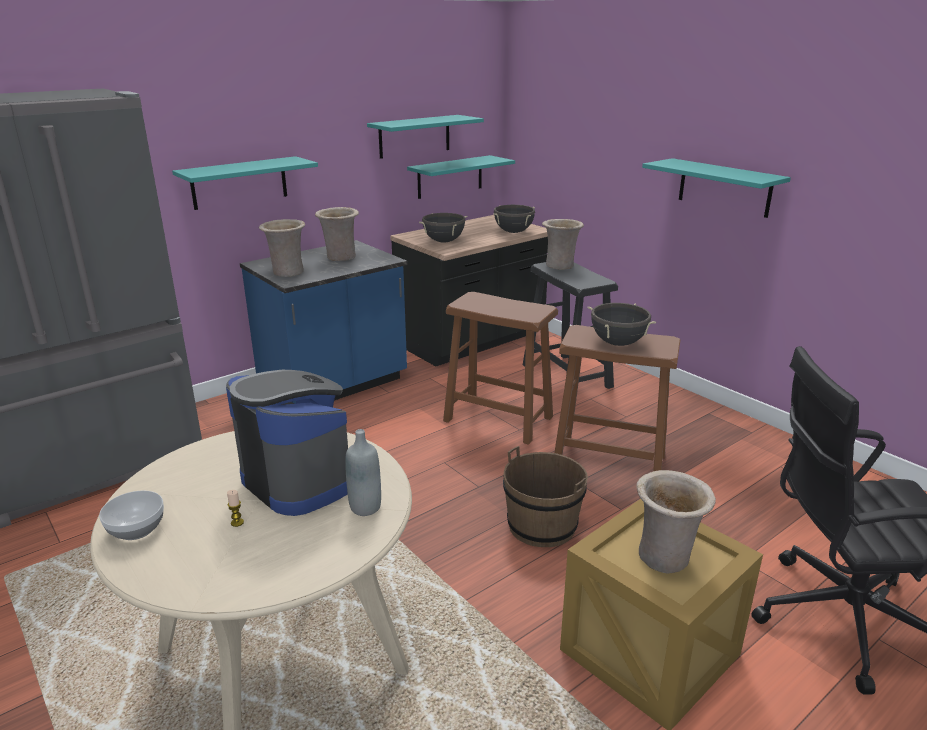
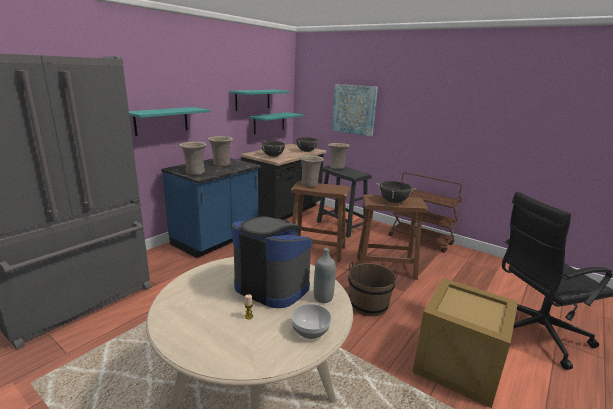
camera: 15 degrees left, 5 degrees down
(136, 530) = (181, 330): bowl -> bowl (310, 331)
(604, 153) = (354, 109): none -> picture
(666, 557) = (472, 309): beige vase -> beige vase (310, 184)
(710, 415) = (421, 240): none -> brown cart
(724, 187) = (423, 124): turquoise shelf -> none

